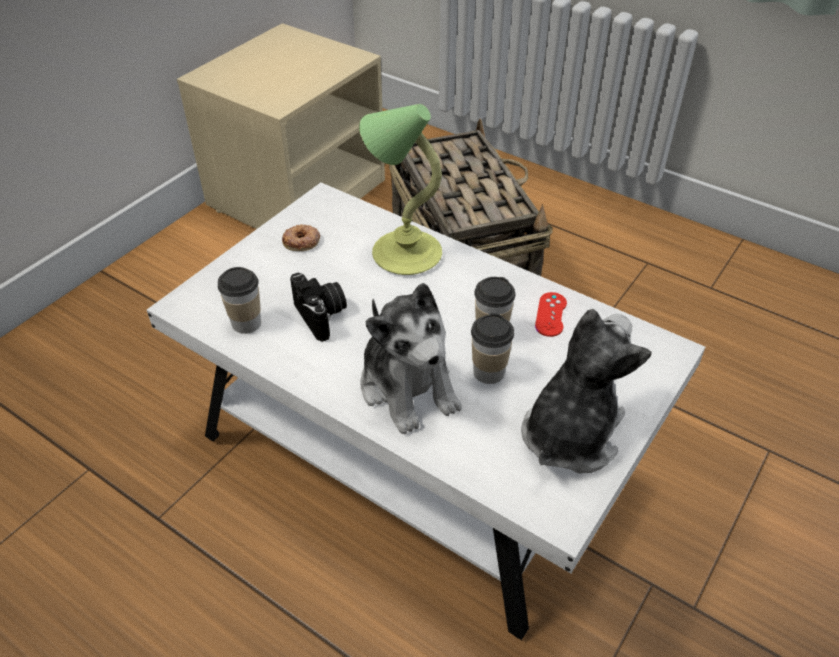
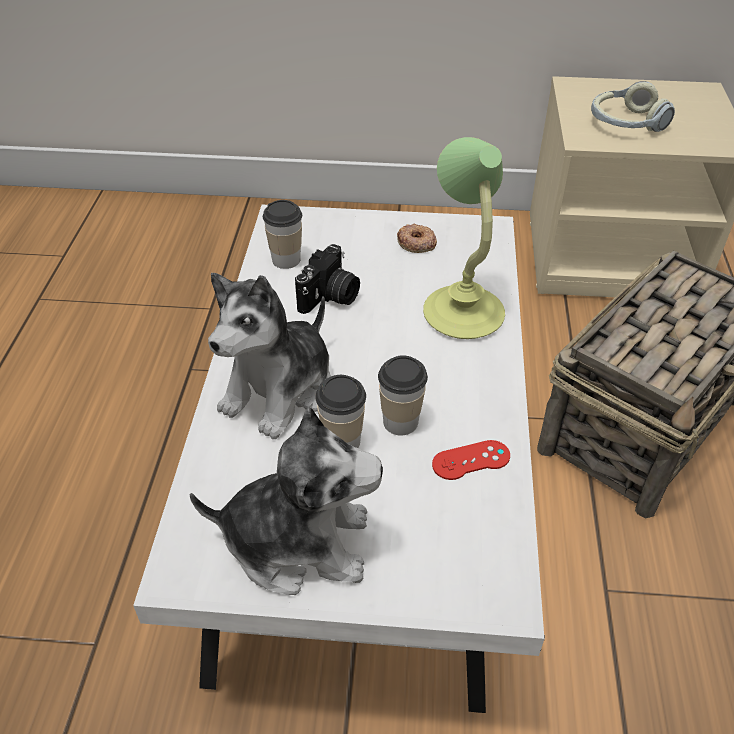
camera: 60 degrees right, 0 degrees up
(280, 80) = (625, 123): none -> headphones

